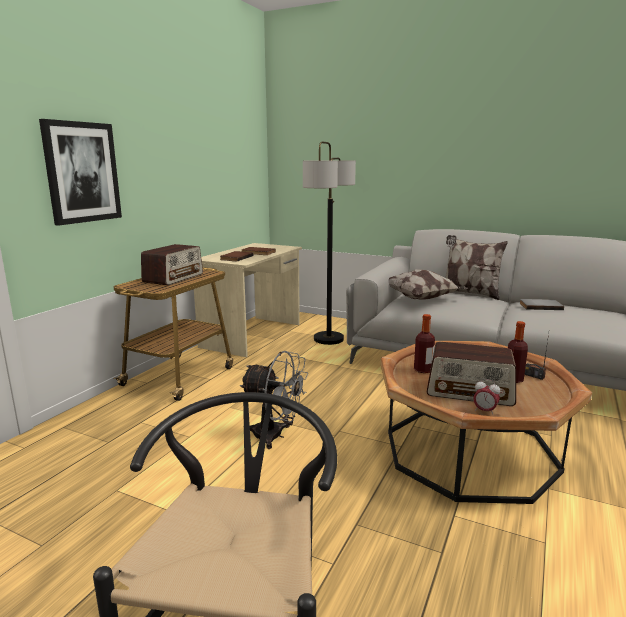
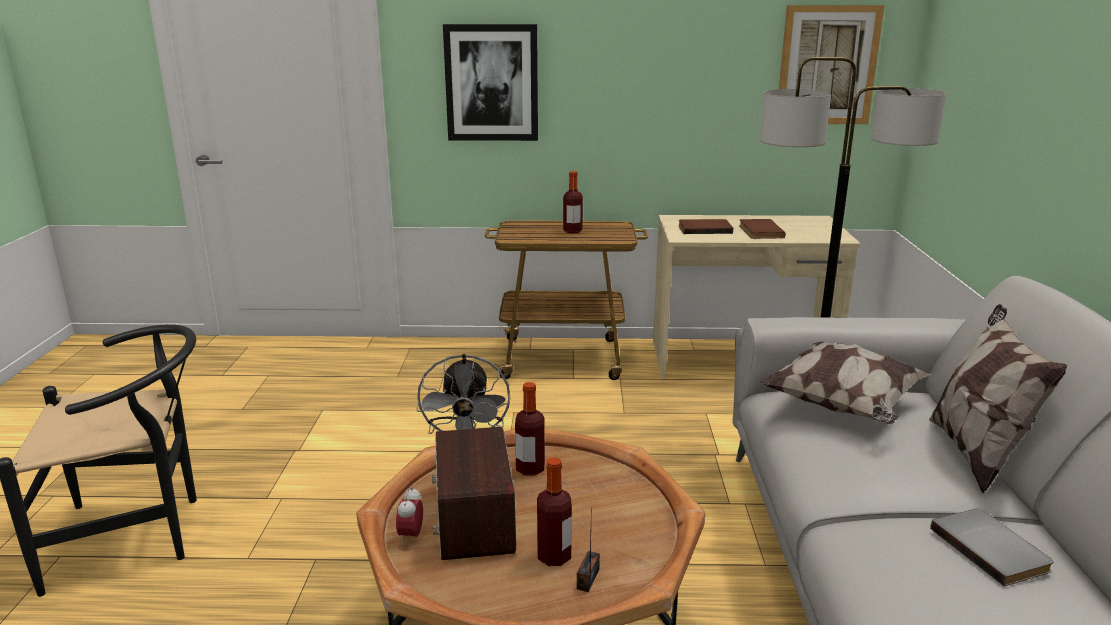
camera: 65 degrees right, 5 degrees up
(173, 278) = (572, 231): radio -> bottle
(241, 158) = (827, 65): none -> picture

